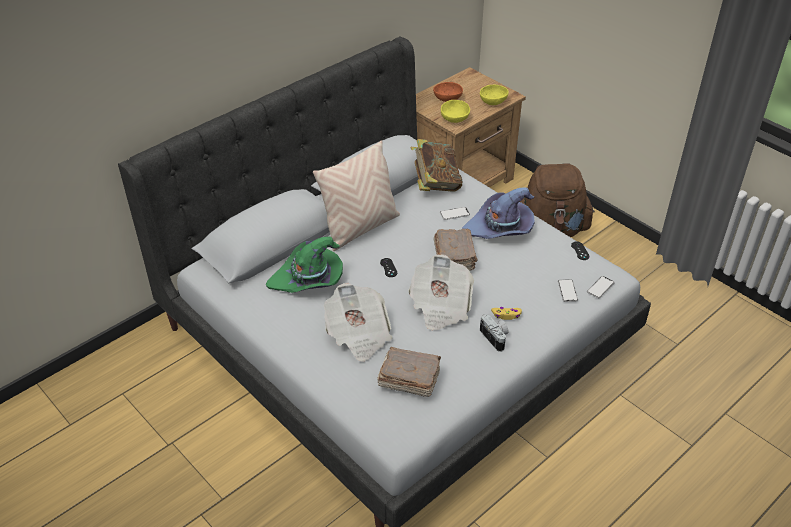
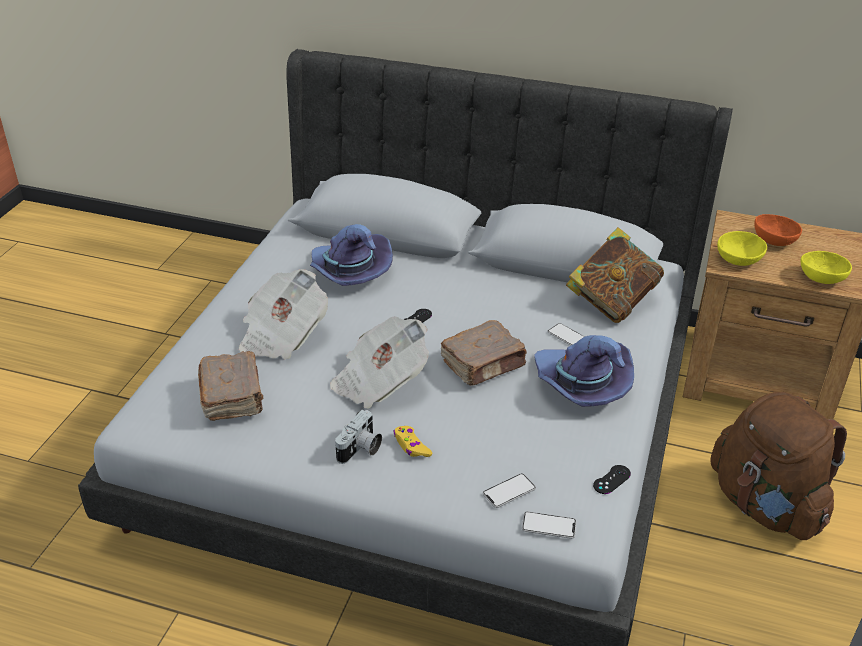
camera: 60 degrees right, 5 degrees down
(308, 279) = (348, 273): green hat -> purple hat
(360, 228) = (468, 276): beige pillow -> none

